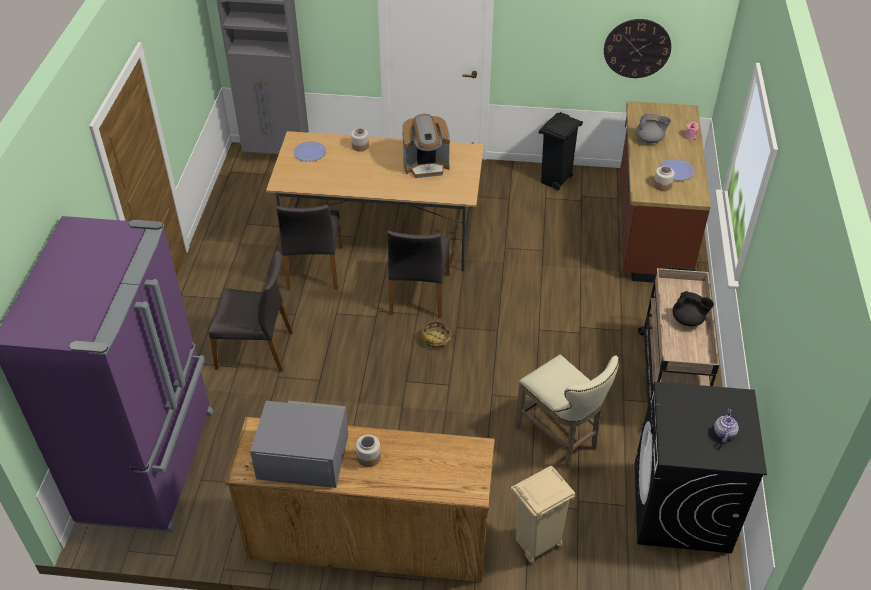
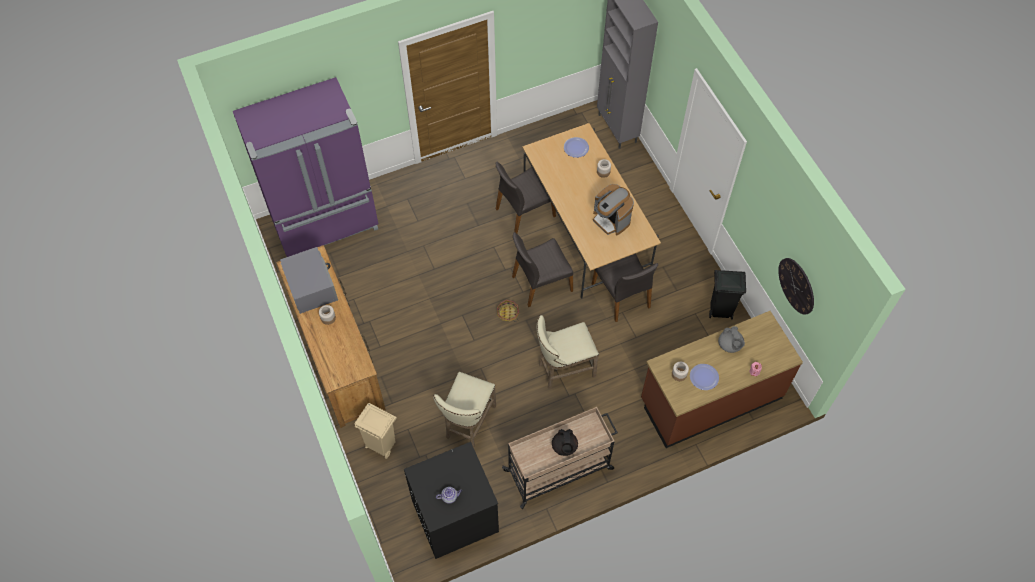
camera: 60 degrees right, 15 degrees up
(256, 349) = (437, 222): grey chair -> grey chair (622, 296)
(543, 323) = (563, 370): none -> beige stool

